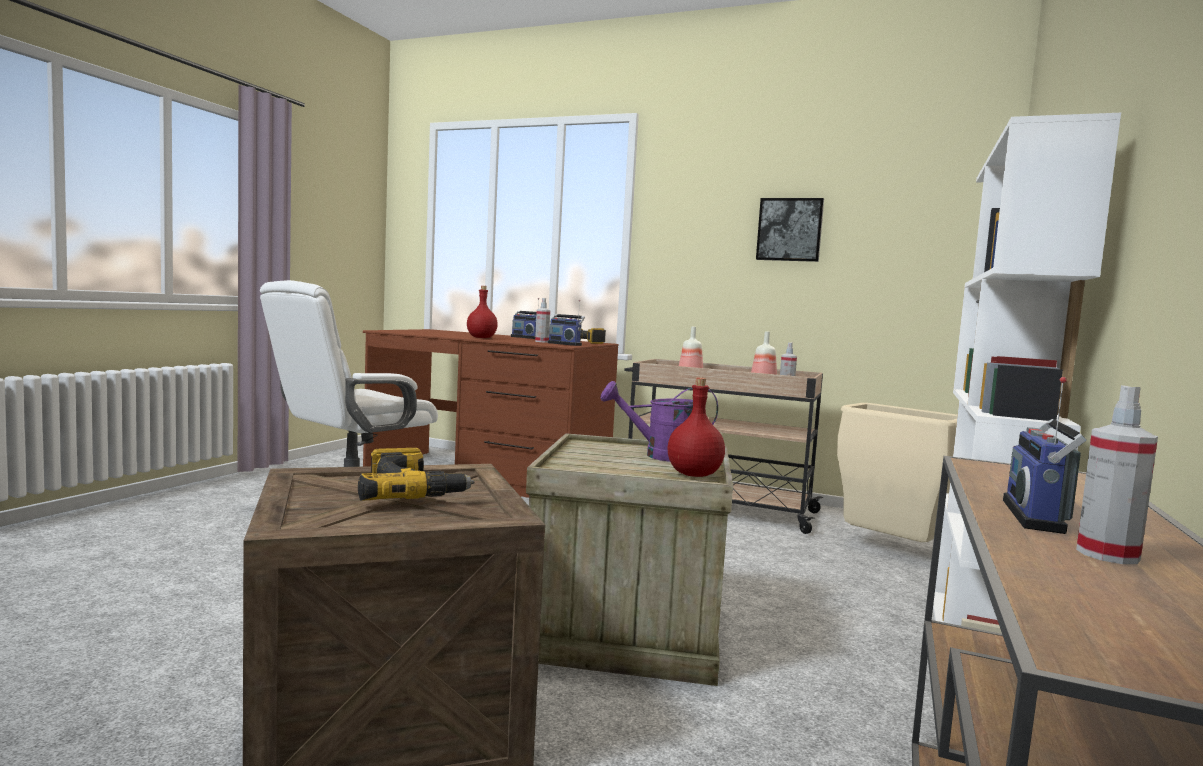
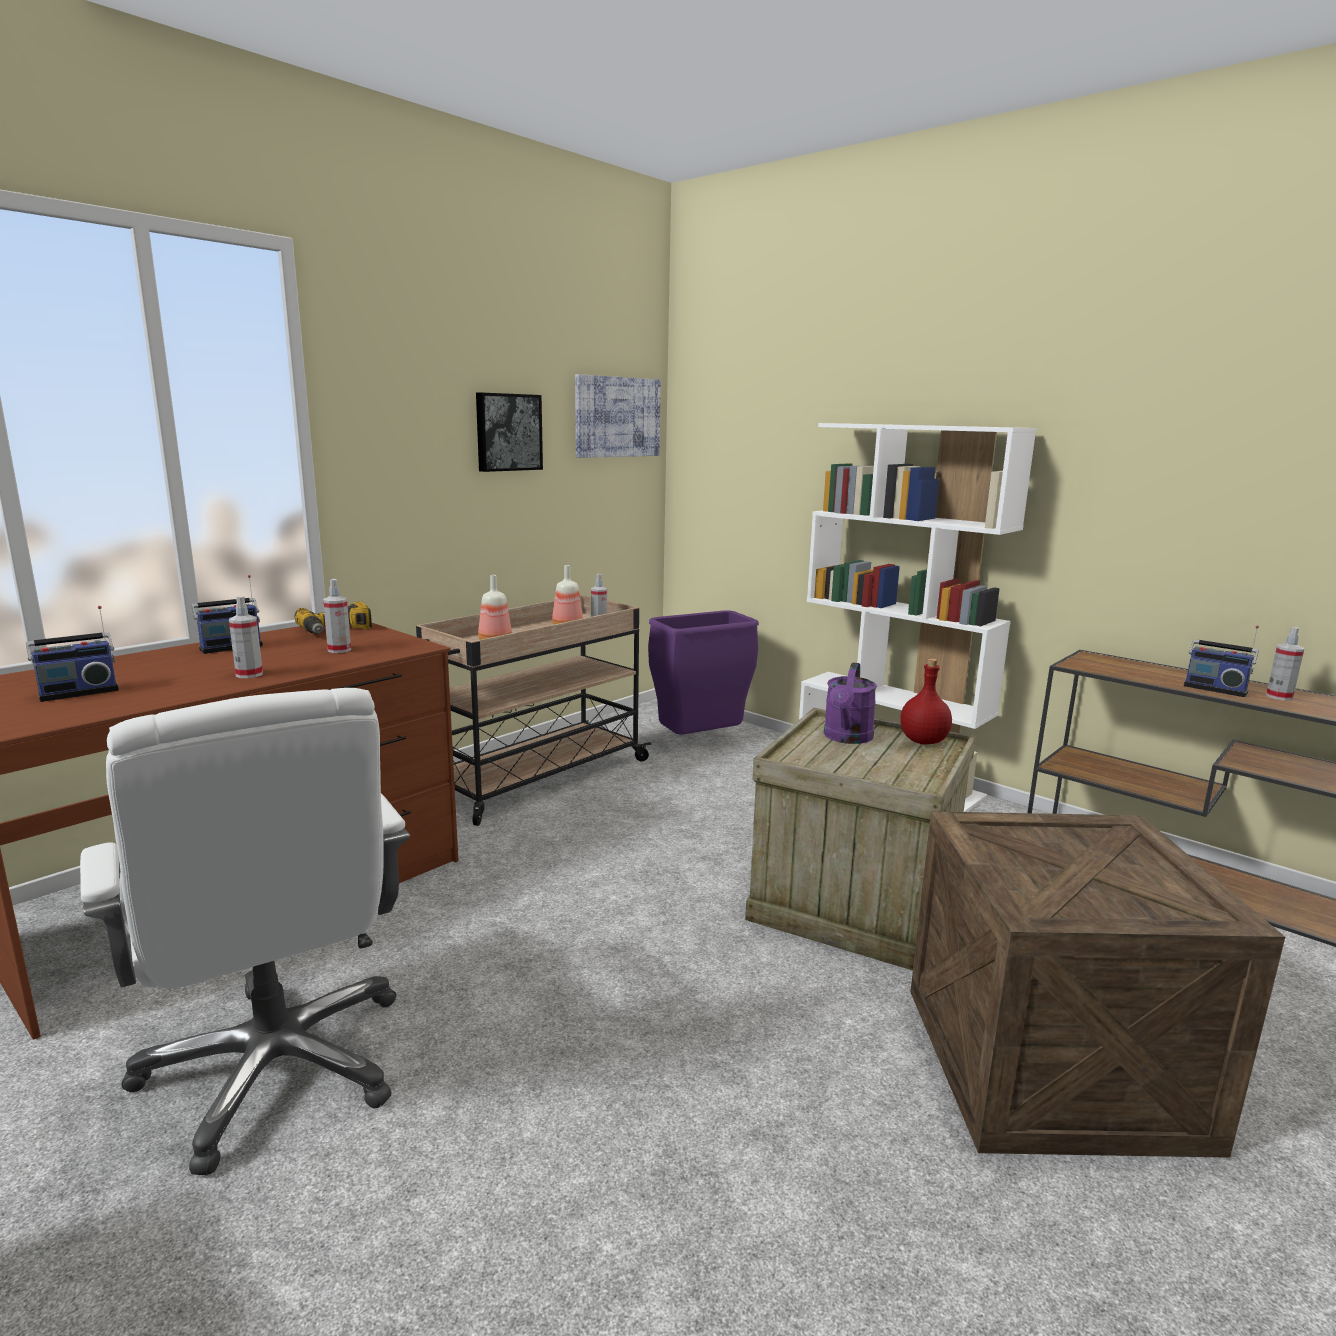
camera: 70 degrees left, 10 degrees up
(411, 493) = (1075, 858): power drill -> none
(482, 338) = (249, 674): red bottle -> spray bottle
(565, 344) = (390, 644): radio -> radio (78, 692)
(890, 550) = (699, 742): beige trash can -> purple trash can
(929, 217) = (617, 417): none -> picture

